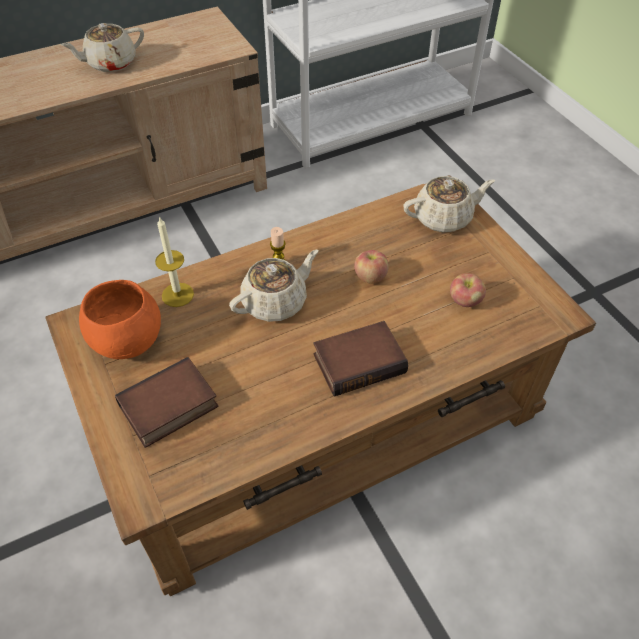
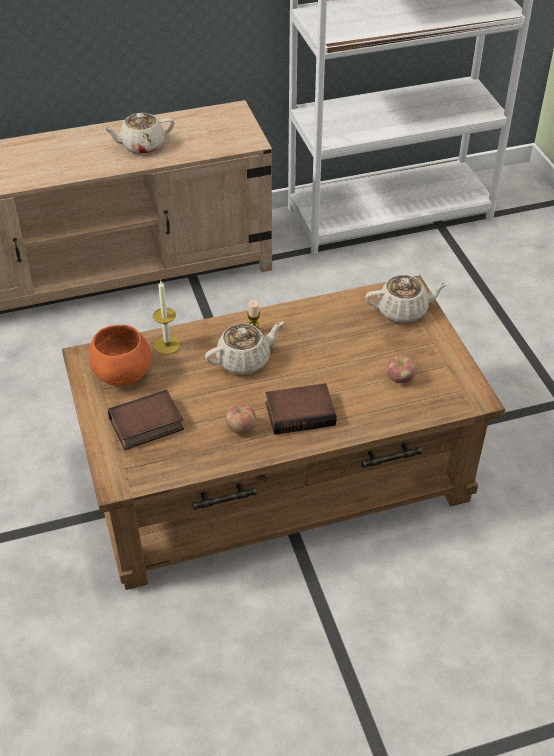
camera: 10 degrees right, 5 degrees down
(370, 277) = (326, 350): apple -> apple (241, 428)

